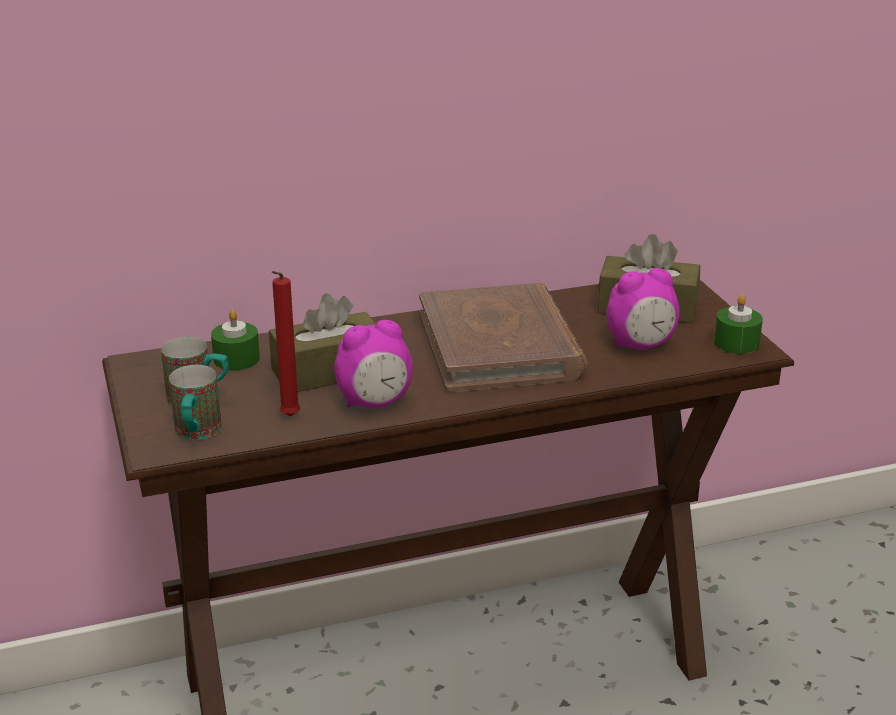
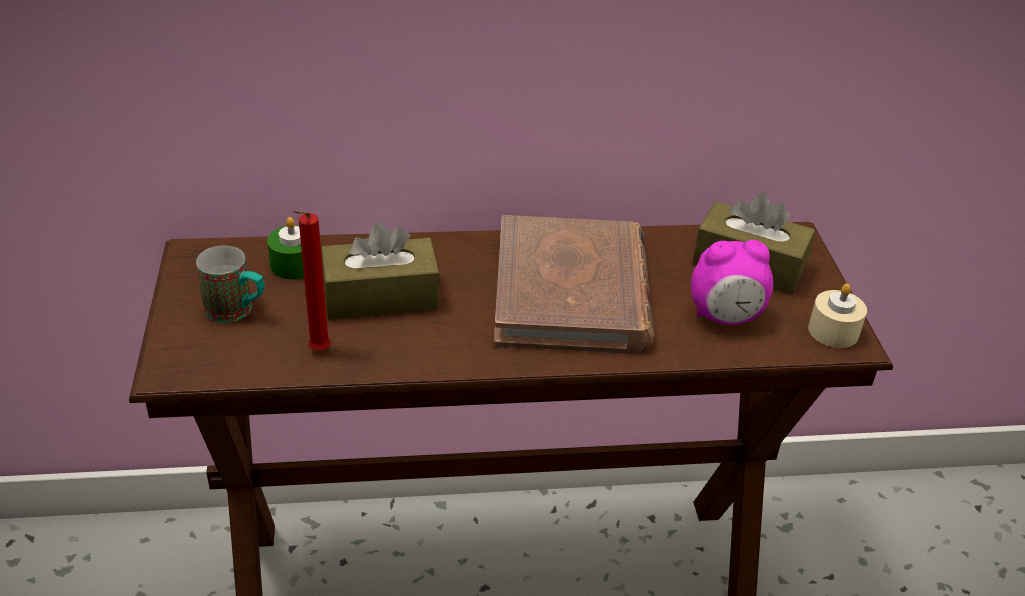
camera: 10 degrees right, 10 degrees up
(196, 434) = (216, 358): mug -> none
(375, 403) = (413, 348): alarm clock -> none
(736, 343) = (833, 331): green candle -> beige candle

